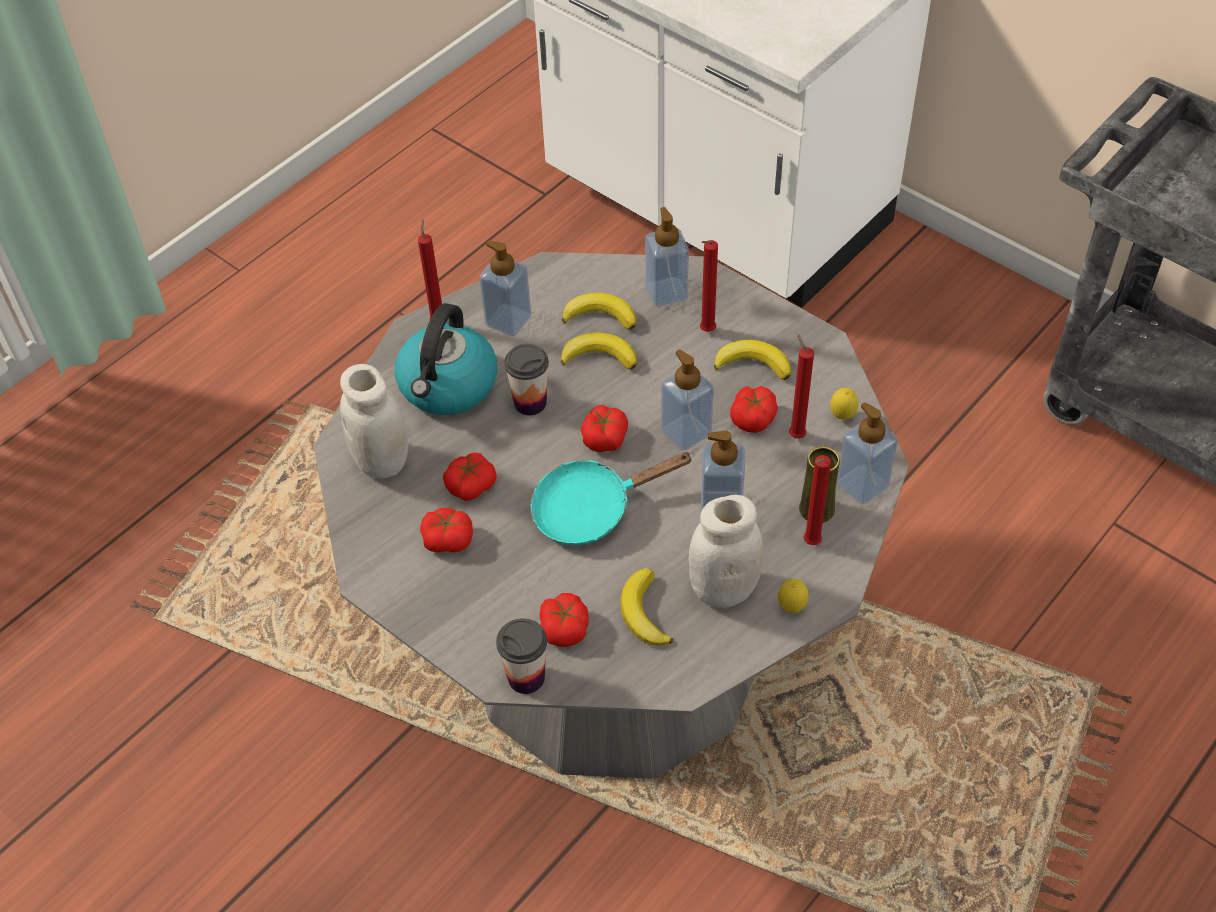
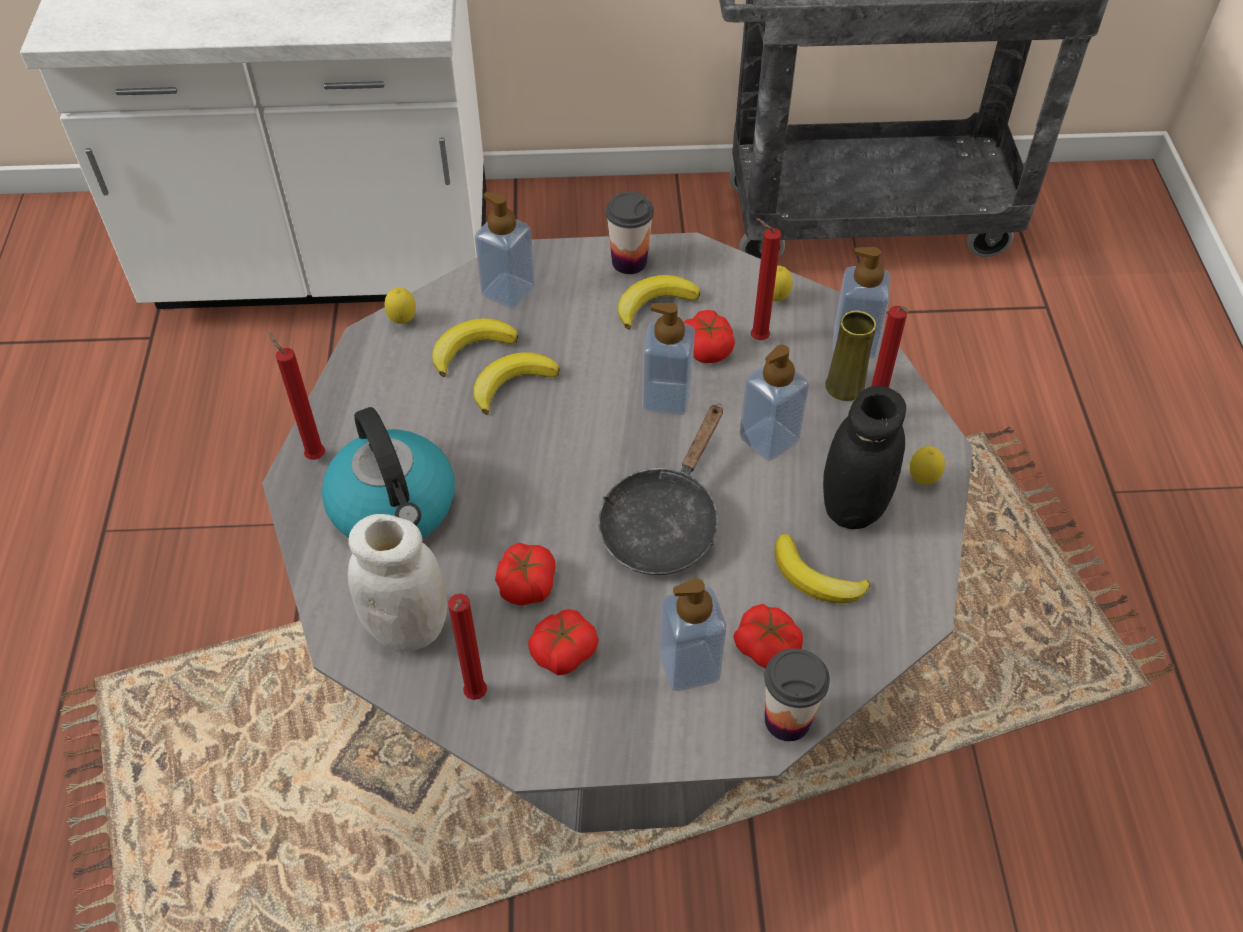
camera: 45 degrees left, 0 degrees up
(508, 320) = (386, 408): soap dispenser -> soap dispenser (689, 665)
(530, 403) = (495, 468): cup -> cup (629, 262)
(578, 270) = (403, 321): none -> lemon
(591, 509) = (663, 522): turquoise frying pan -> black frying pan
(604, 438) = (601, 452): tomato -> none
(705, 332) = (582, 303): red candle -> red candle (475, 697)
(723, 589) = (853, 506): white jar -> black jar

